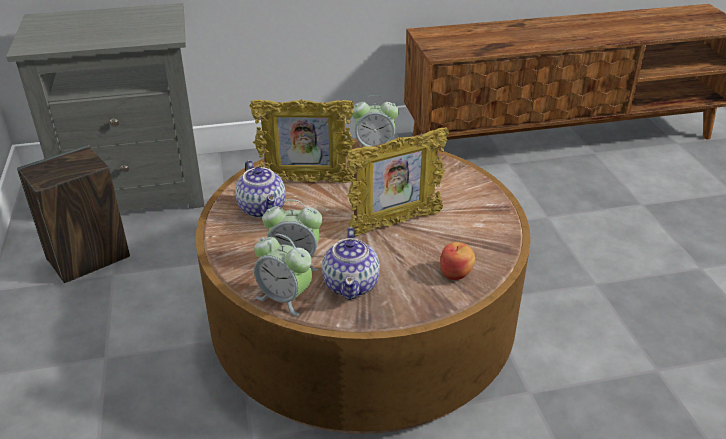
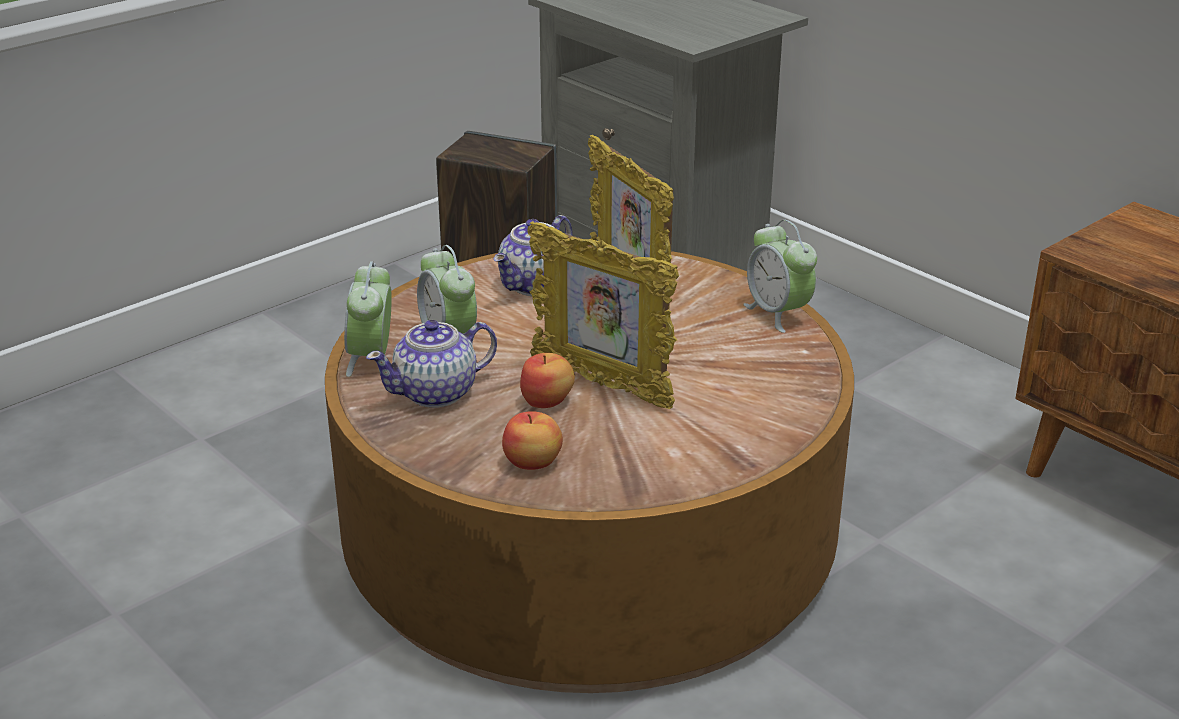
camera: 60 degrees right, 5 degrees down
(396, 247) = (547, 401): none -> apple

